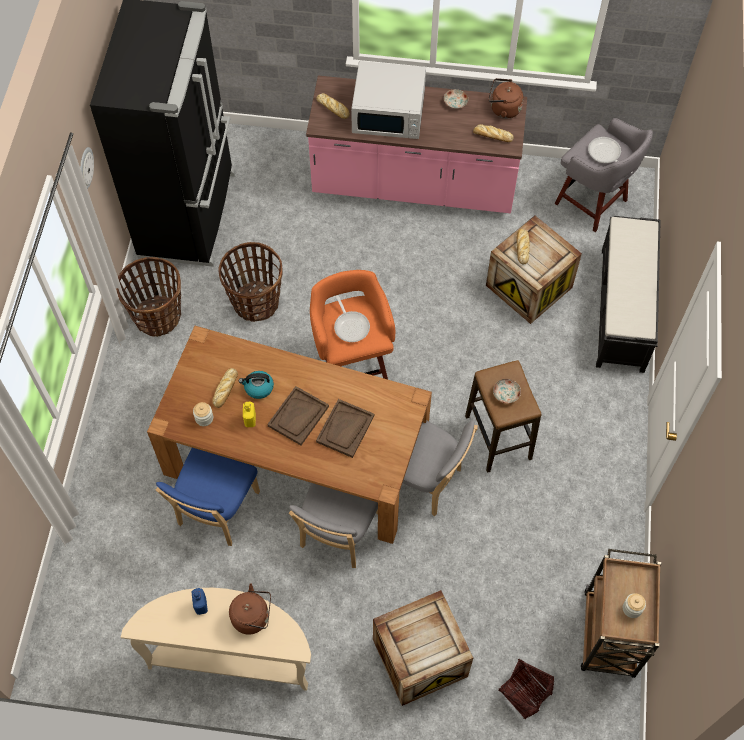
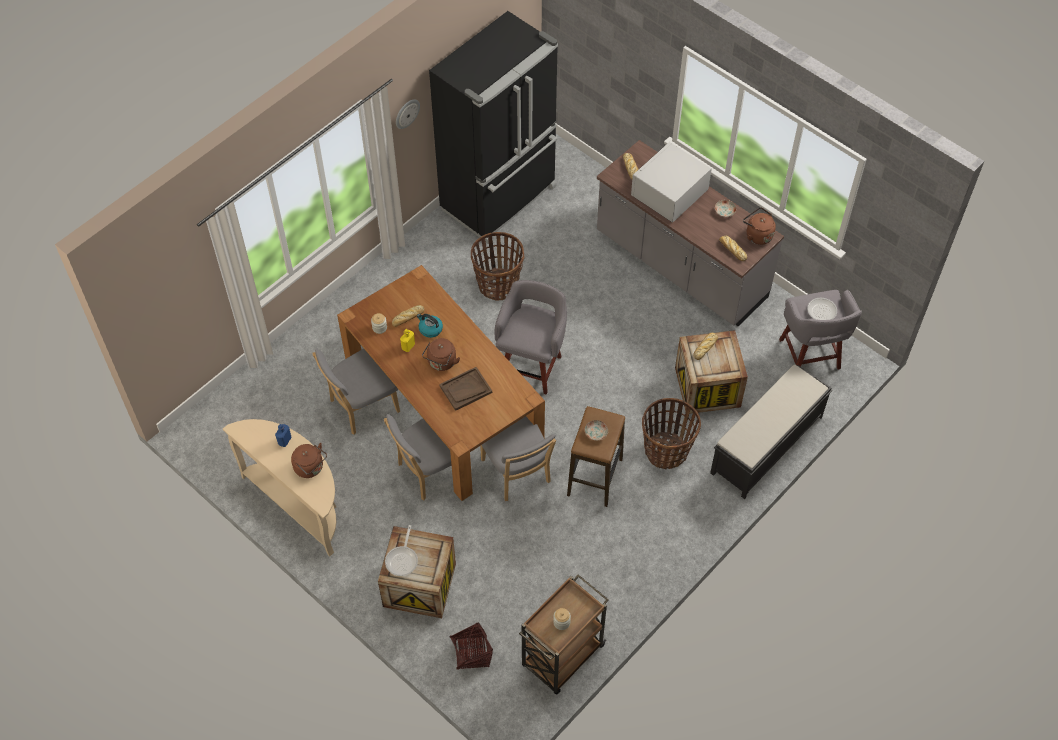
camera: 35 degrees right, 5 degrees down
(158, 316) = (423, 256): basket -> basket (666, 451)
(216, 511) = (361, 407): blue chair -> grey chair
(298, 416) = (441, 363): brown tray -> brown kettle
(350, 325) = (529, 327): frying pan -> frying pan (402, 559)
(352, 365) = (531, 366): orange stool -> grey stool
(389, 113) = (669, 193): white microwave -> white microwave turned 90 degrees clockwise
(414, 185) = (680, 267): pink counter -> grey counter

